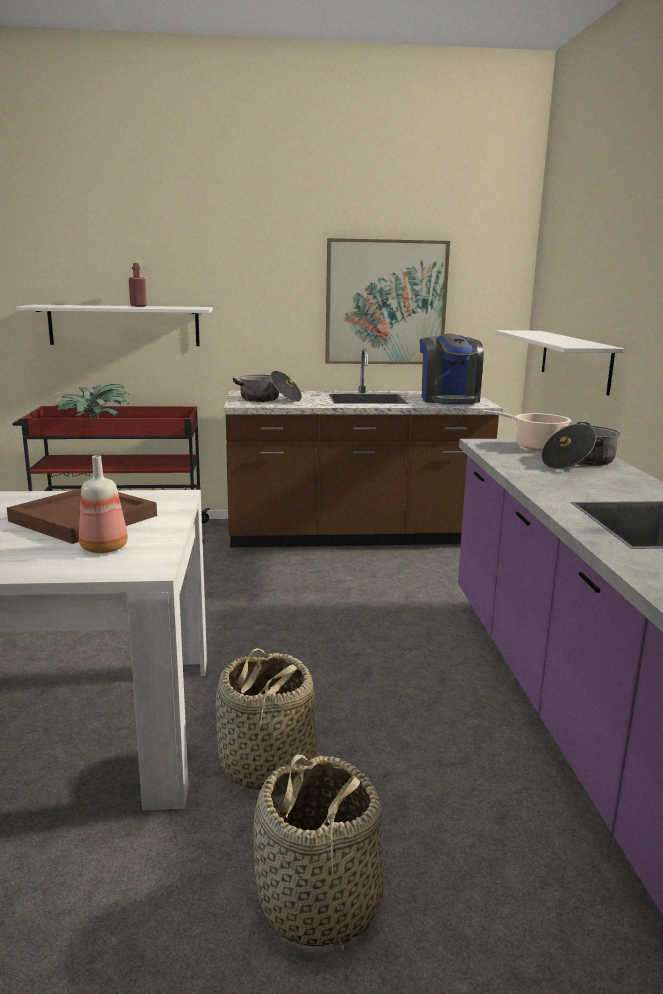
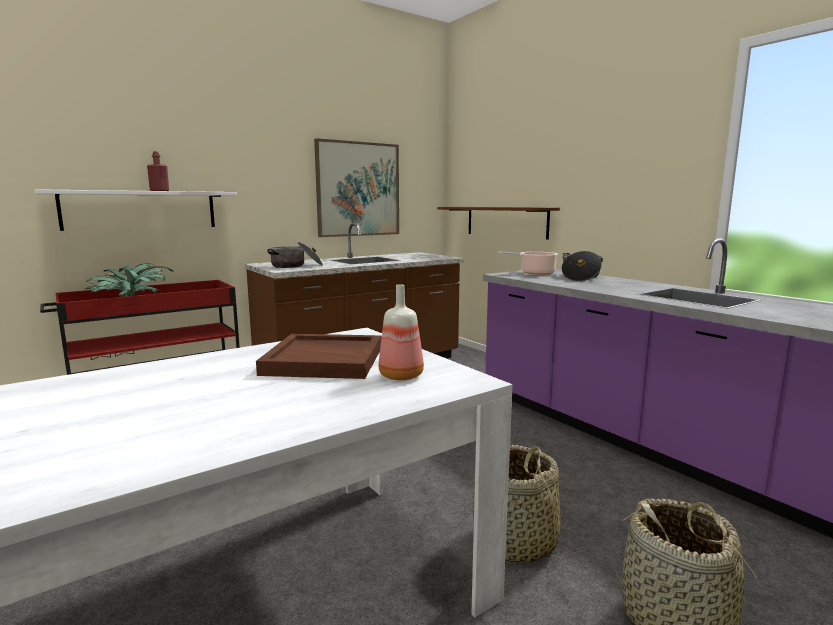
camera: 30 degrees left, 5 degrees down
(449, 399) = (419, 256): coffee machine -> none
(575, 360) = (506, 221): white shelf -> brown shelf

